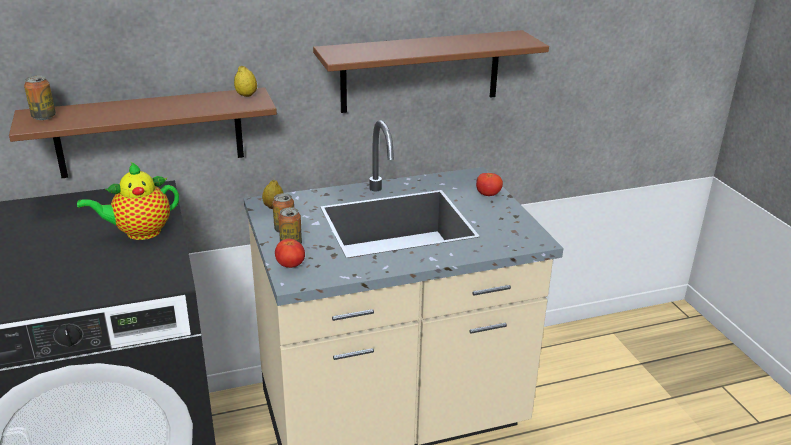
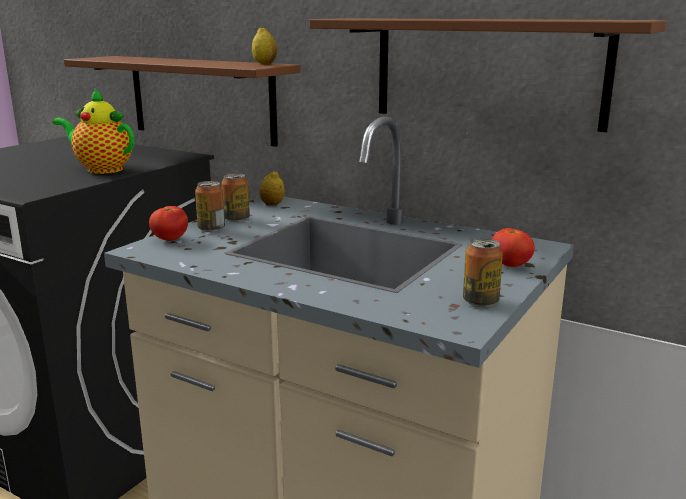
camera: 50 degrees right, 10 degrees down
(44, 117) = (110, 57): can -> can (480, 302)

